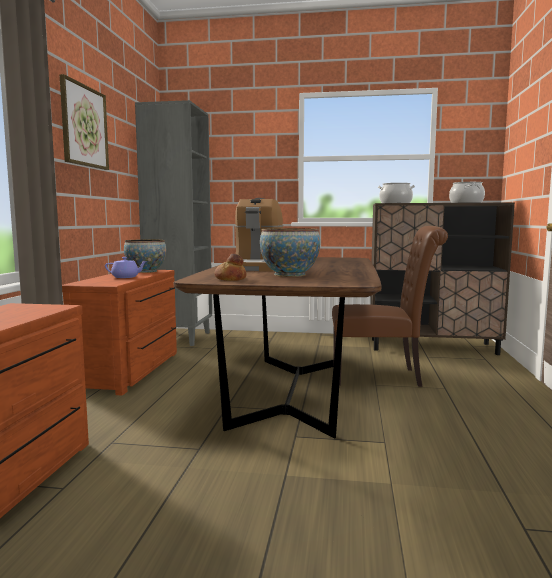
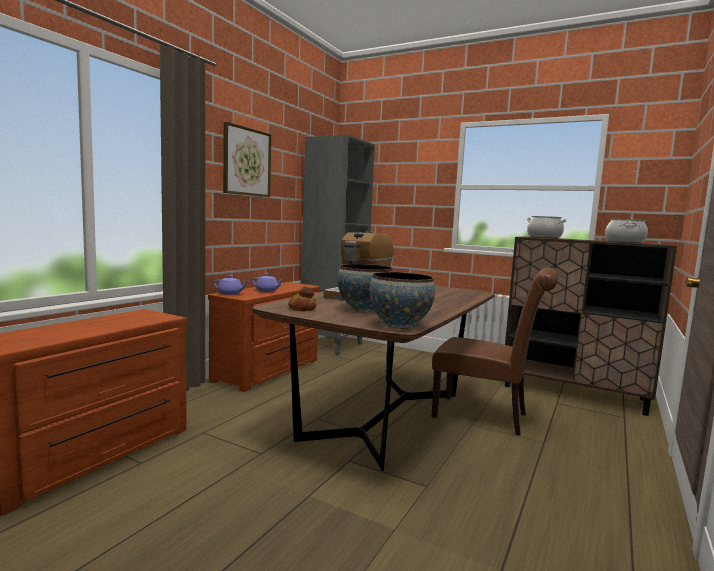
camera: 20 degrees right, 0 degrees up
(88, 282) = (230, 293): none -> purple teapot
(146, 271) = (293, 286): bowl -> bowl (399, 325)

